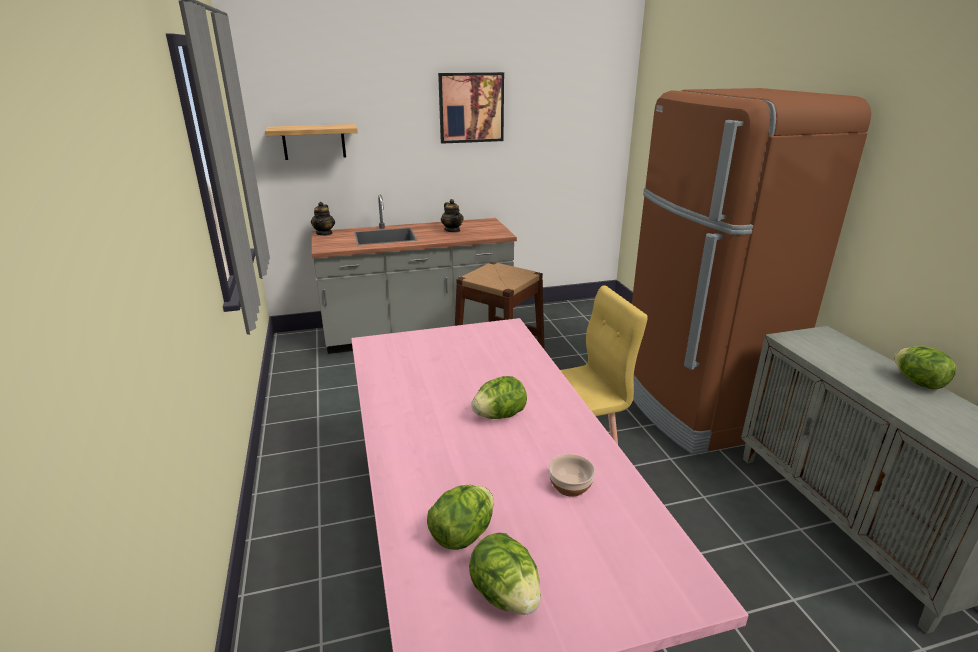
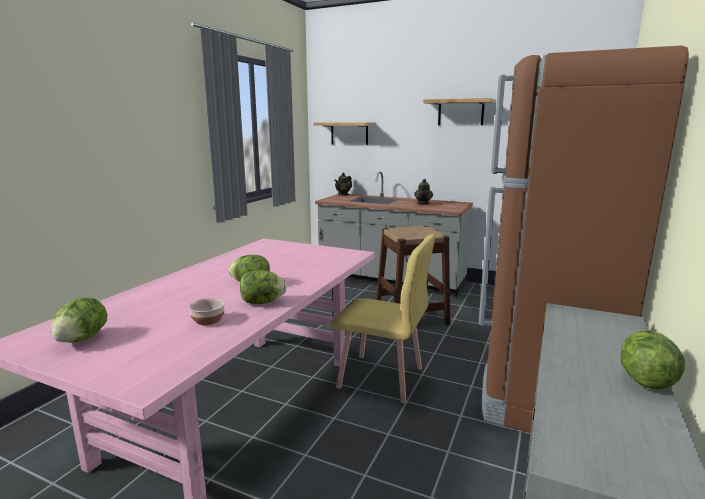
camera: 40 degrees right, 10 degrees down
(462, 534) = (122, 314): lettuce -> lettuce (262, 302)
(471, 107) = (460, 112): picture -> shelf

